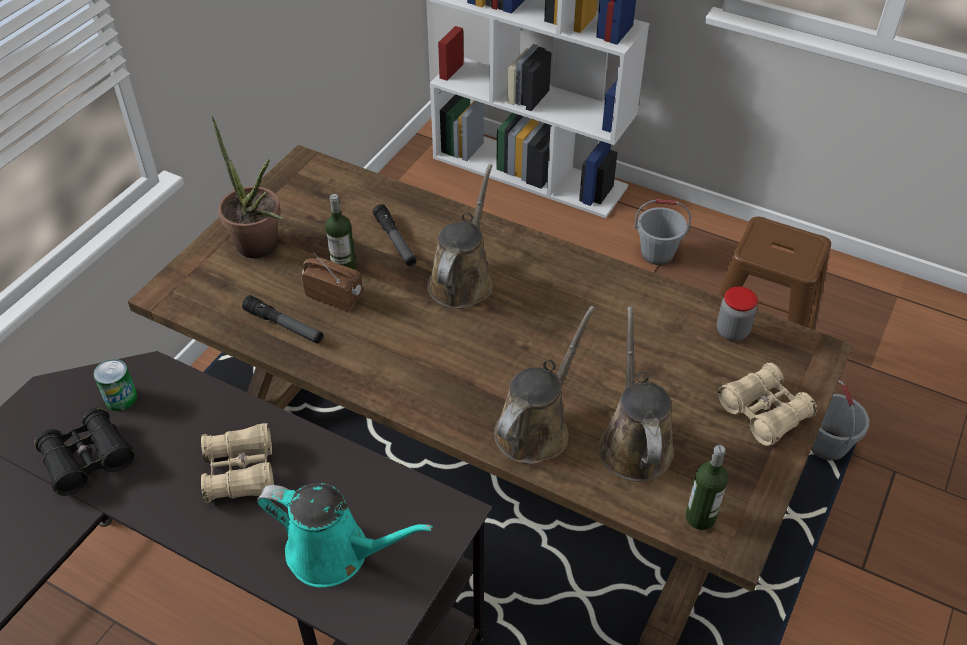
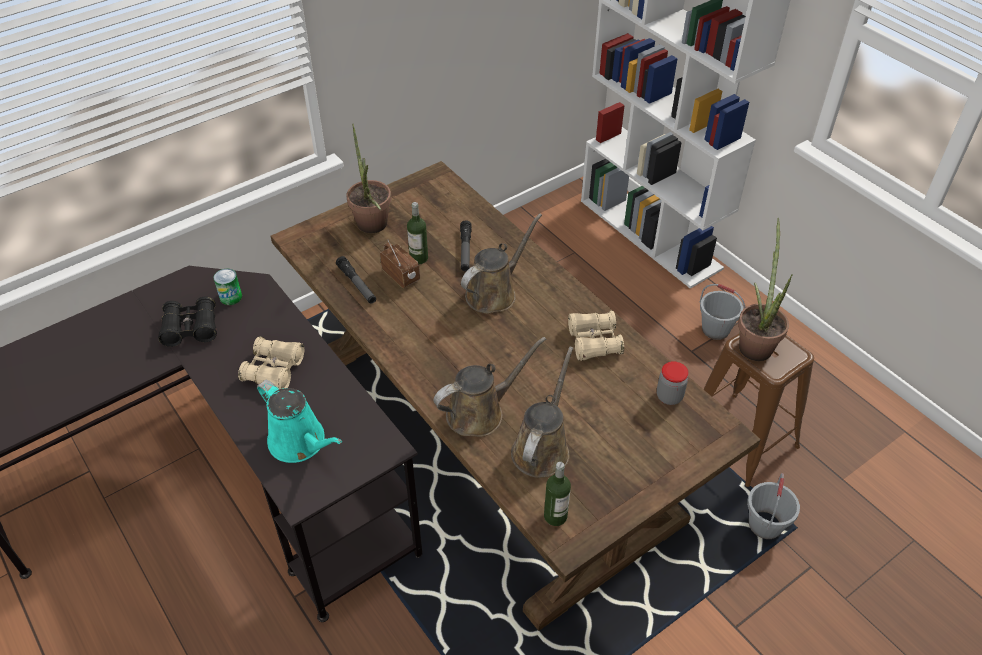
camera: 25 degrees right, 0 degrees up
(763, 412) = (653, 462): beige binoculars -> beige binoculars (594, 342)
(764, 244) = (755, 343): none -> potted plant

